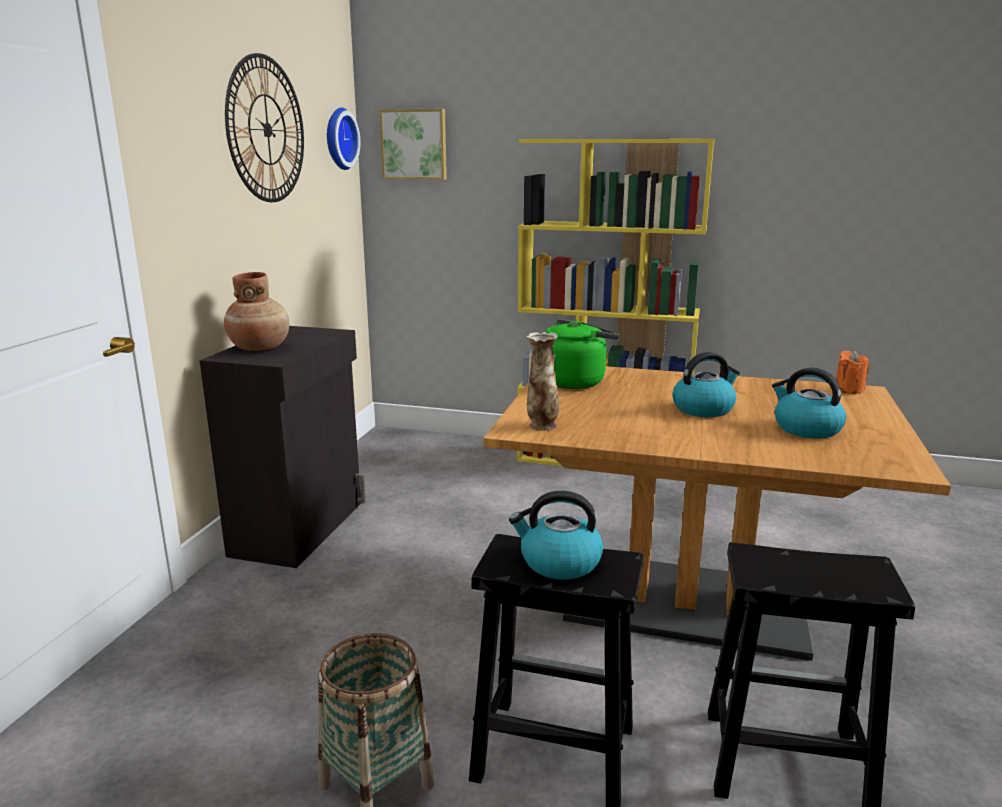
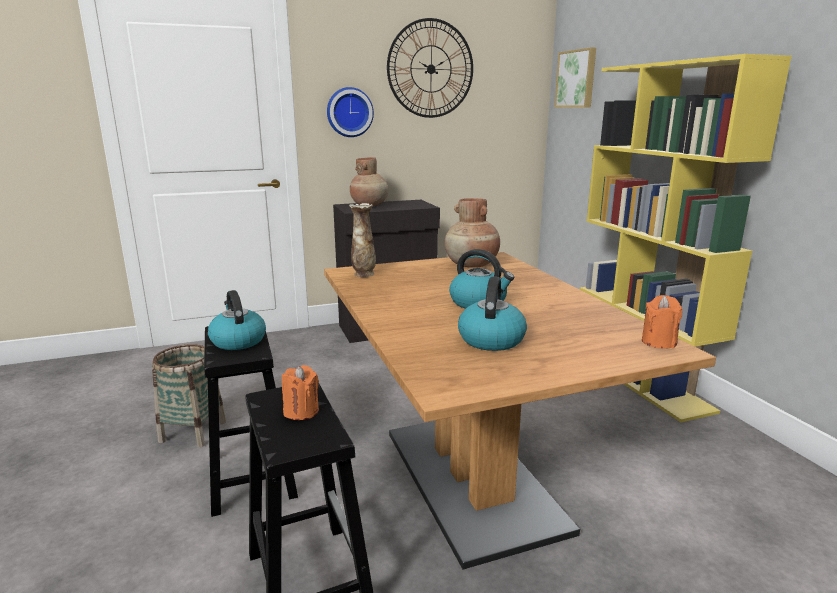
camera: 55 degrees right, 0 degrees up
(338, 139) = (520, 76): wall clock -> wall clock (349, 112)
(575, 382) = (471, 265): green kettle -> brown vase
(802, 565) = (301, 411): none -> orange candle

